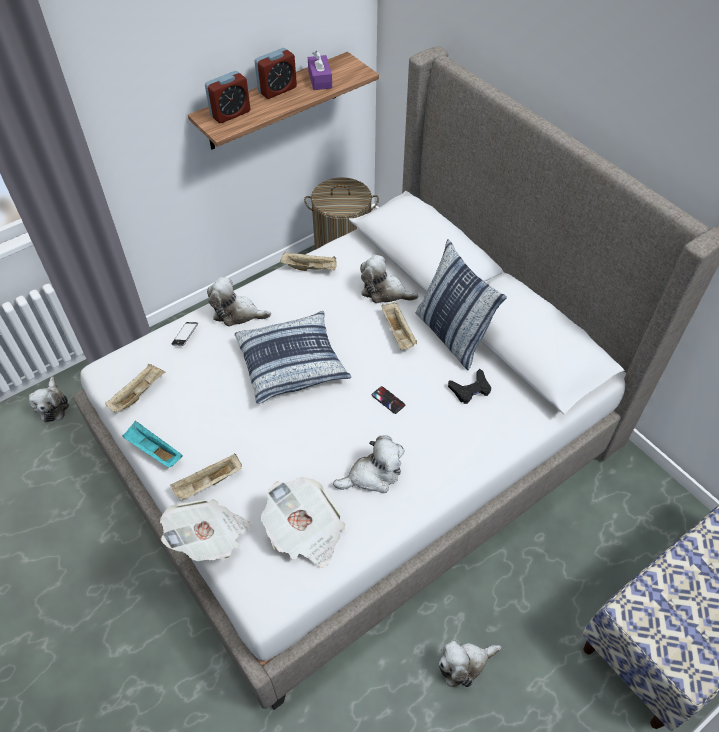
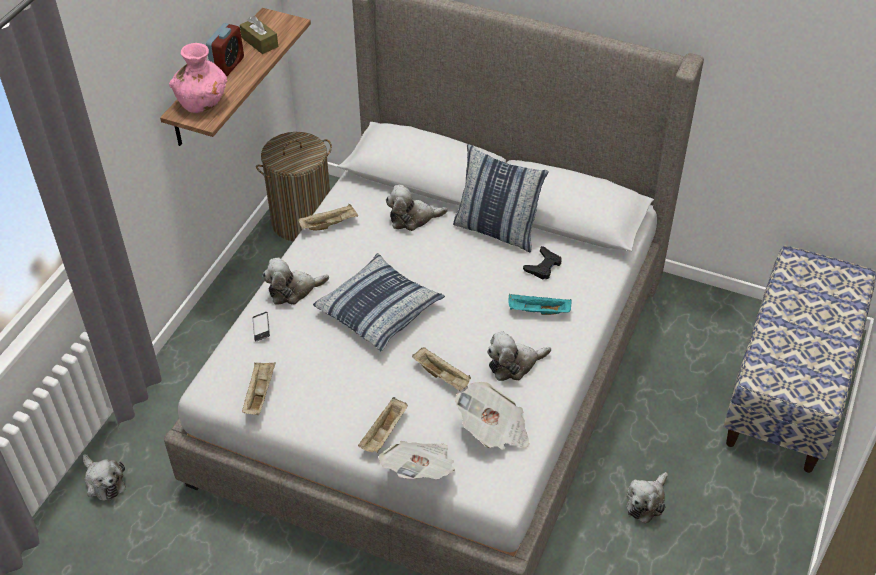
camera: 30 degrees left, 5 degrees down
(153, 451) = (313, 432): turquoise tray -> turquoise tray (538, 311)
(230, 114) = (202, 102): alarm clock -> pink vase
(320, 79) = (259, 42): purple tissue box -> brown tissue box
(373, 475) = (514, 364): plush toy -> plush toy turned 150 degrees counterclockwise
(388, 400) = (483, 303): phone -> none
(398, 333) = (451, 247): beige tray -> beige tray (442, 376)

